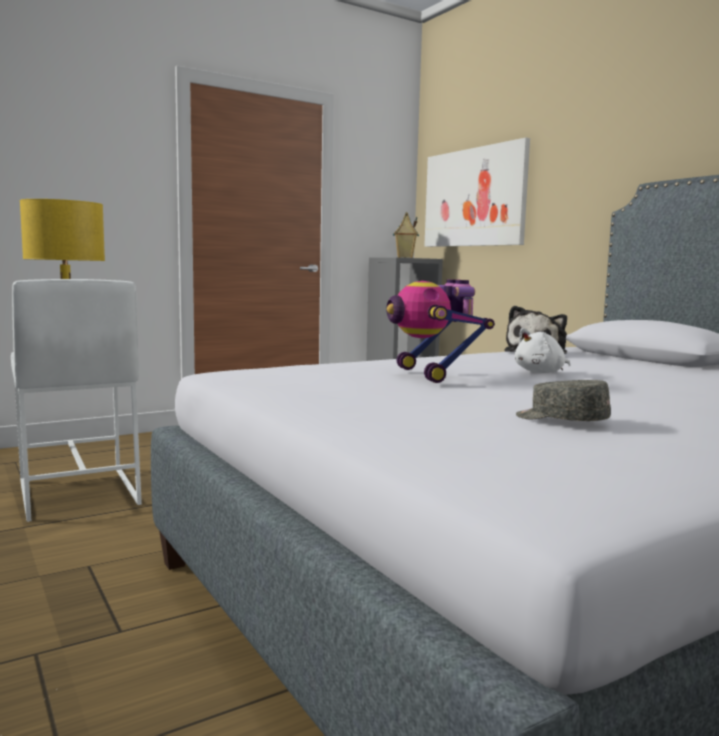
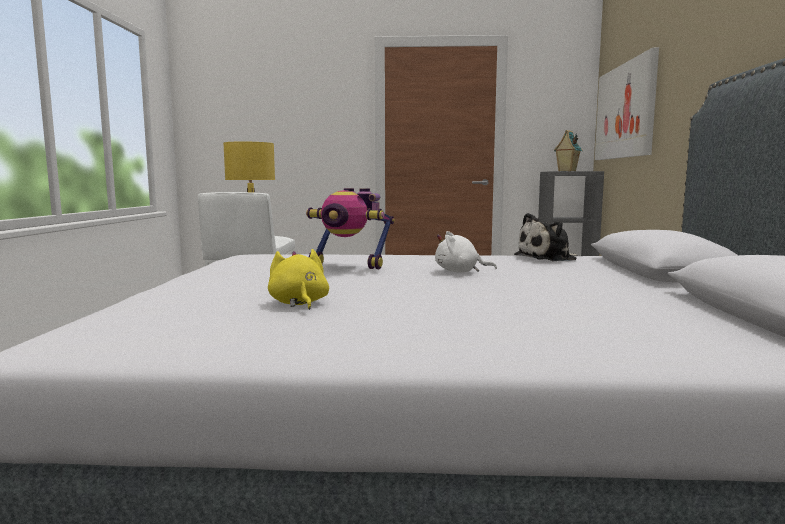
camera: 35 degrees right, 0 degrees up
(432, 374) = (349, 265): toy robot -> toy robot turned 90 degrees counterclockwise
(560, 420) = (298, 303): grey cap -> yellow plush toy

